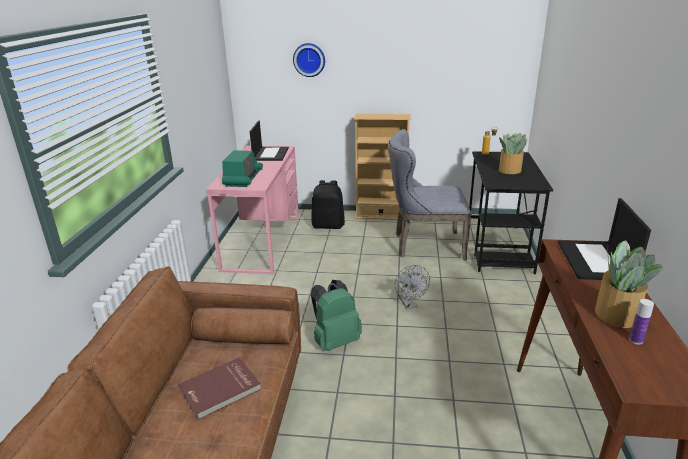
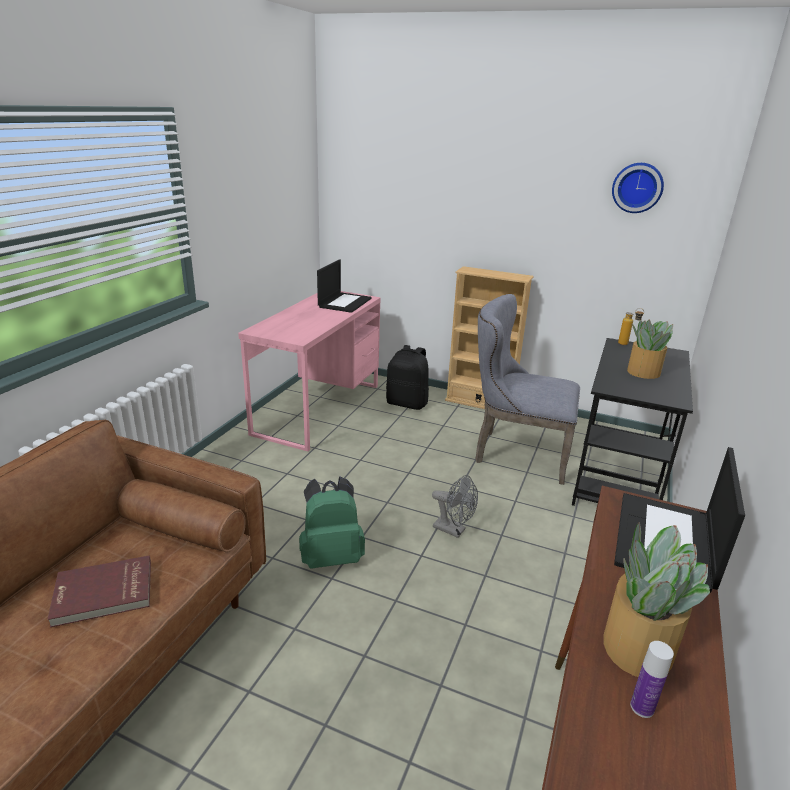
camera: 15 degrees right, 0 degrees up
(243, 179) = (289, 327): radio -> none
(309, 59) = (413, 190): wall clock -> wall clock (637, 187)
(410, 304) = (453, 530): grey fan -> grey fan turned 60 degrees counterclockwise

